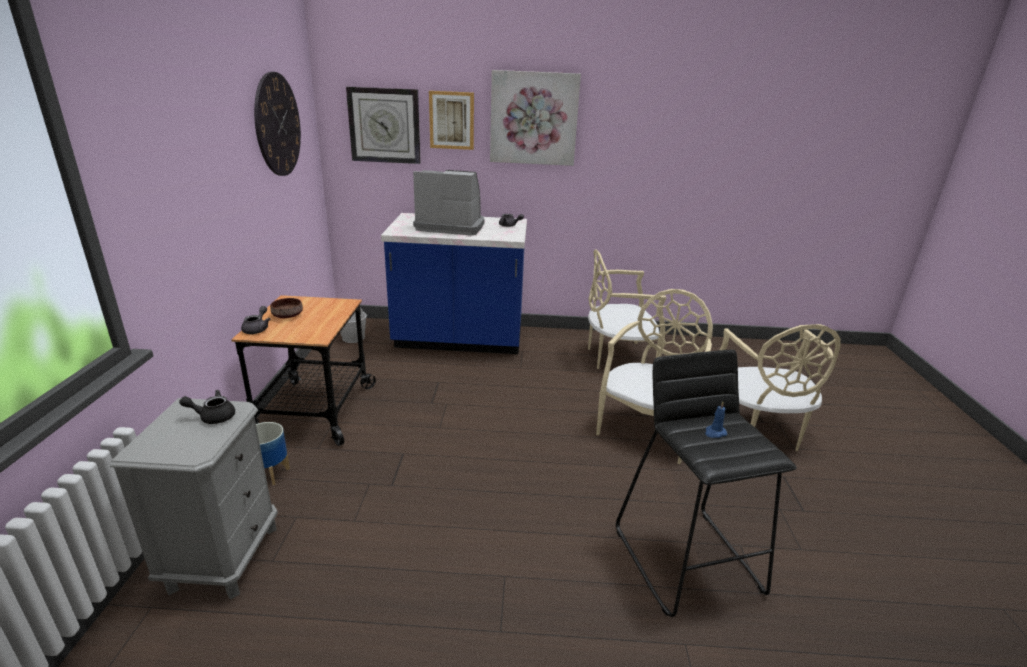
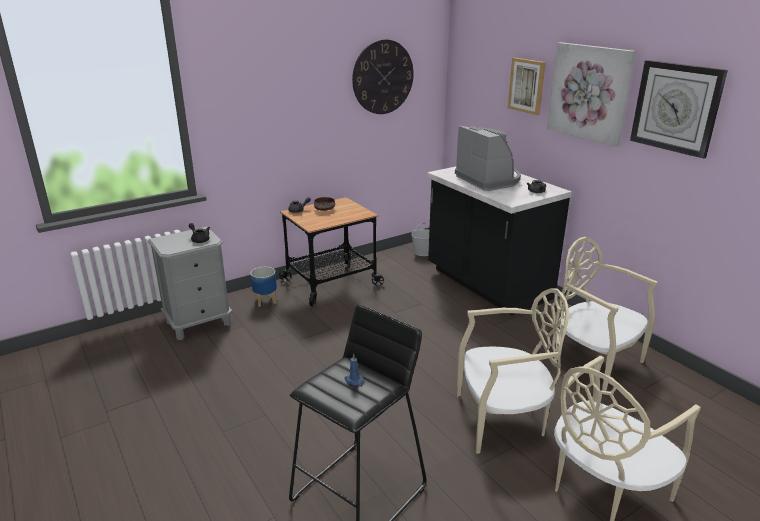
camera: 55 degrees right, 0 degrees up
(384, 125) = (483, 84): wall clock -> wall clock (676, 107)
(459, 340) = (487, 285): blue counter -> black counter

